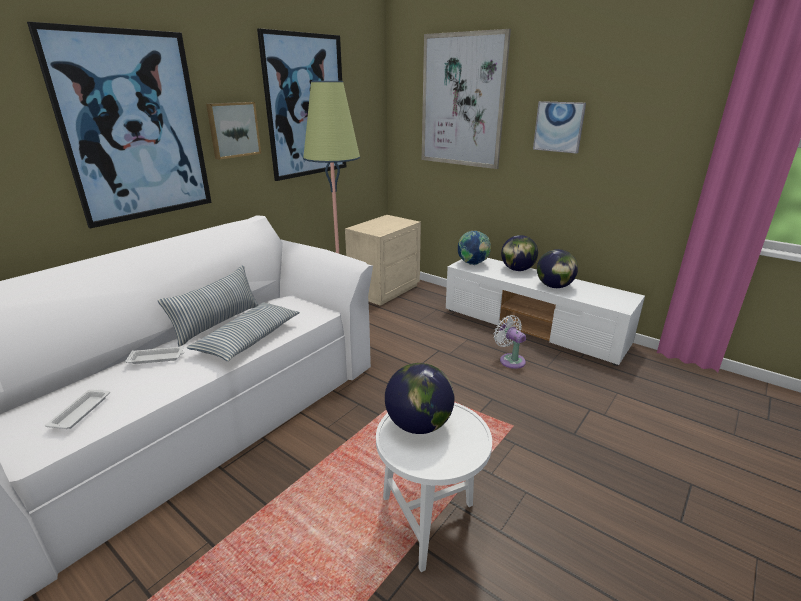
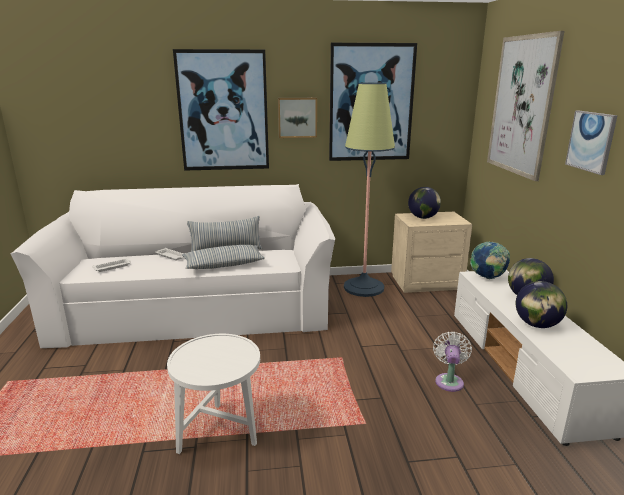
camera: 45 degrees right, 5 degrees down
(419, 424) = (218, 348): globe -> globe (423, 217)

